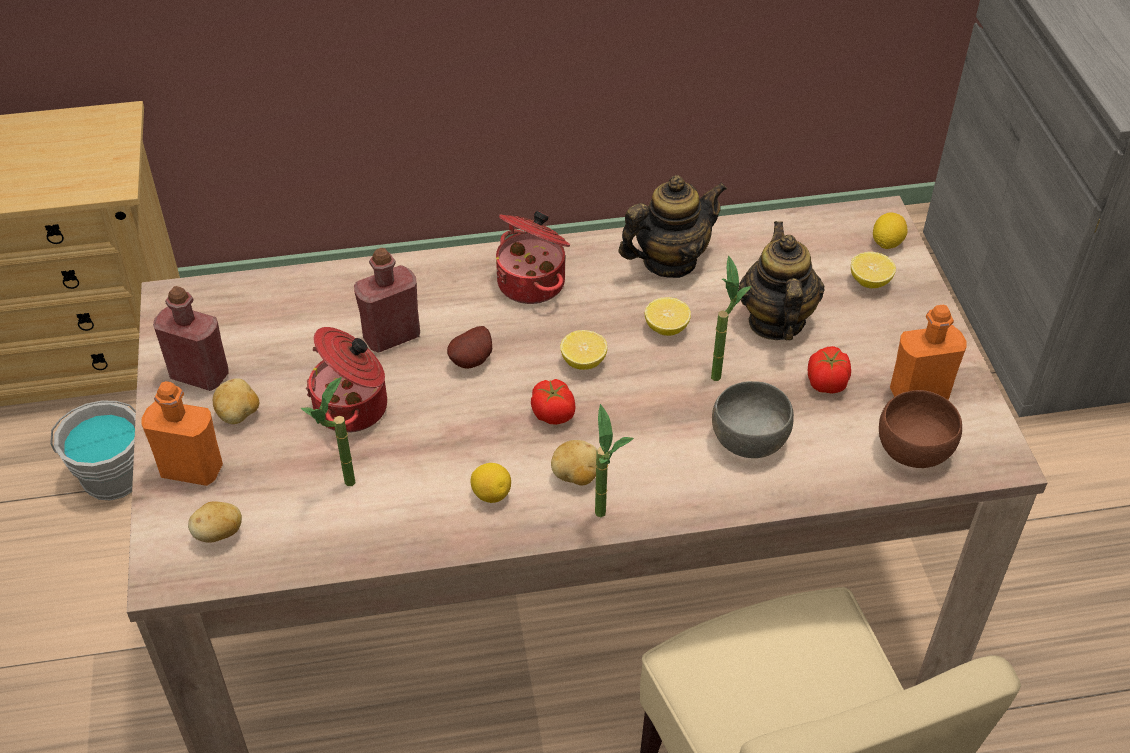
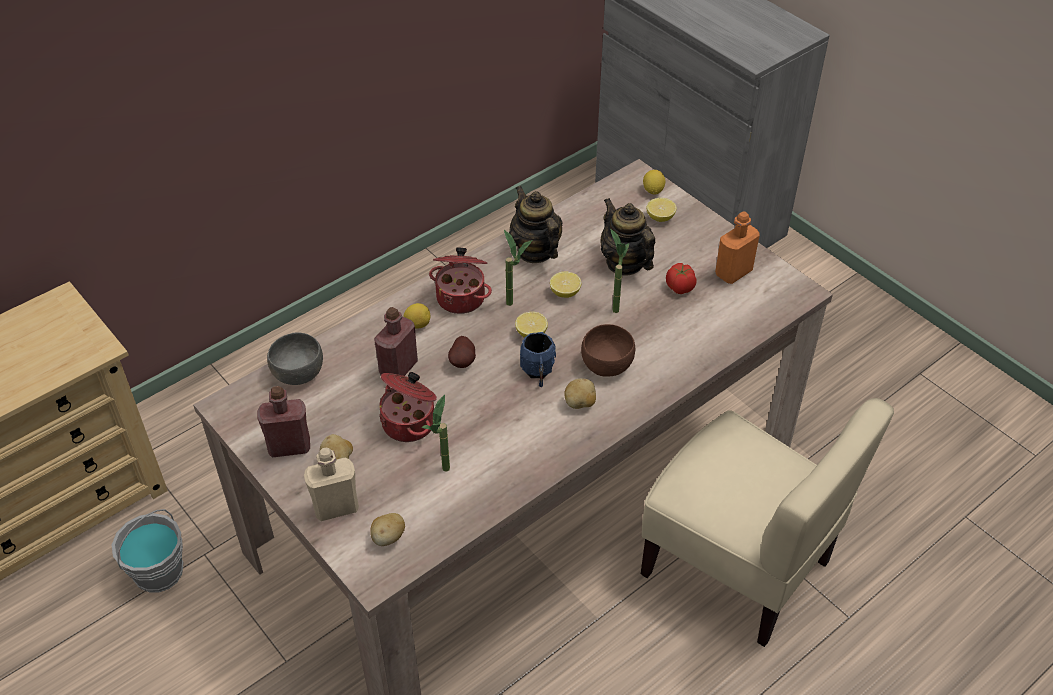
camera: 30 degrees left, 0 degrees up
(192, 470) = (336, 507): orange bottle -> beige bottle
(491, 494) = (538, 436): lemon -> lemon (417, 324)
(553, 414) = (538, 373): tomato -> blue mug
(607, 520) = (617, 420): potted plant -> potted plant (516, 305)
(669, 261) = (535, 251): teapot -> teapot turned 60 degrees counterclockwise
(748, 440) = (661, 339): grey bowl -> grey bowl (297, 373)
(913, 449) = (753, 306): brown bowl -> brown bowl (606, 365)

